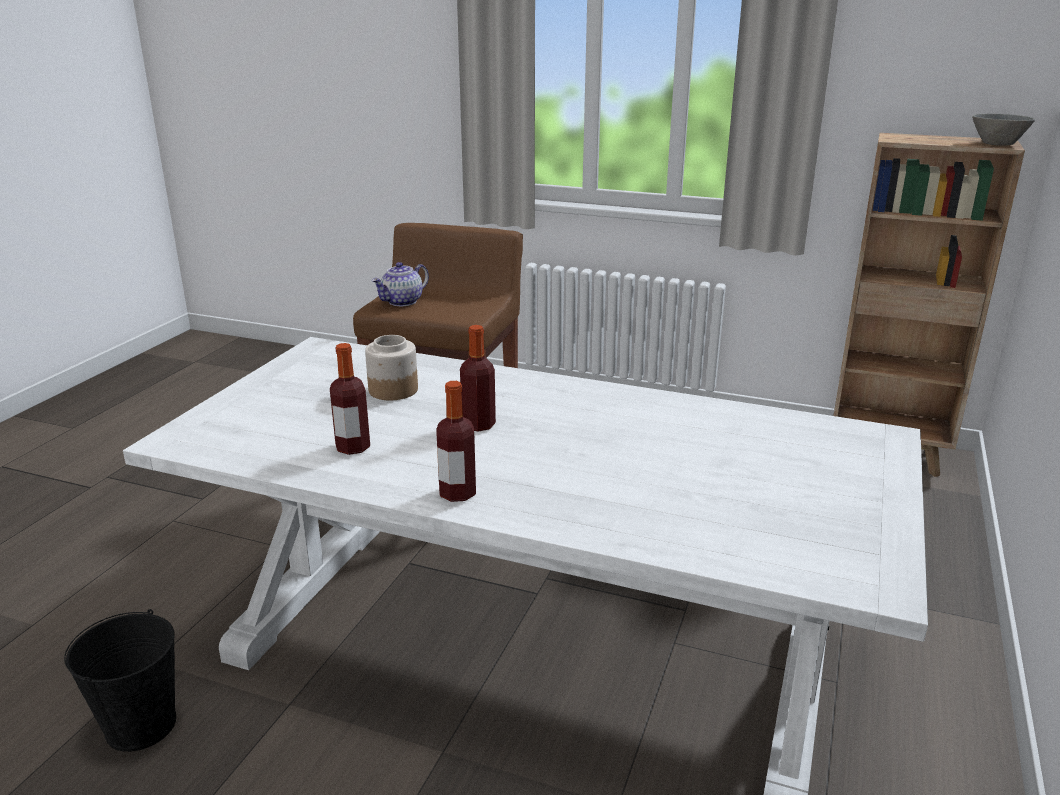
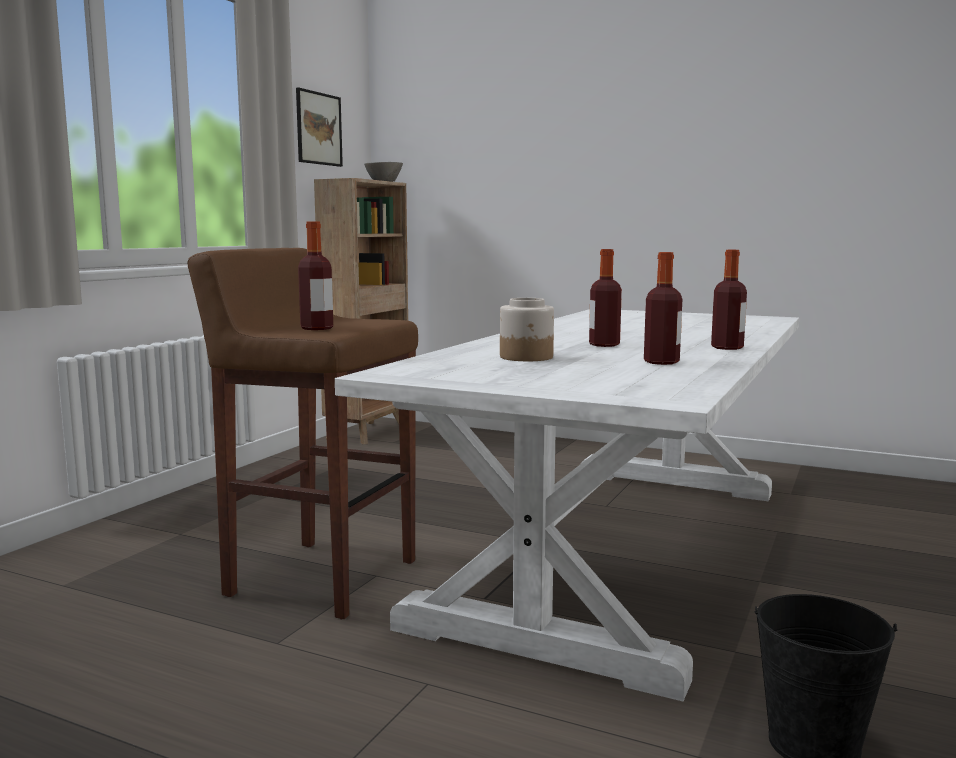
camera: 85 degrees left, 15 degrees down
(402, 302) = (316, 328): teapot -> bottle
(923, 63) = (318, 128): none -> picture

